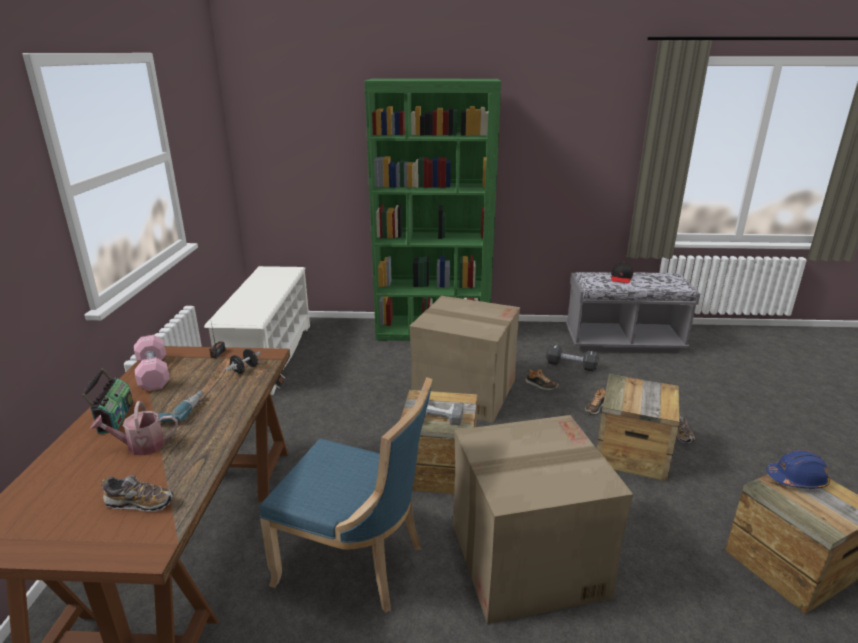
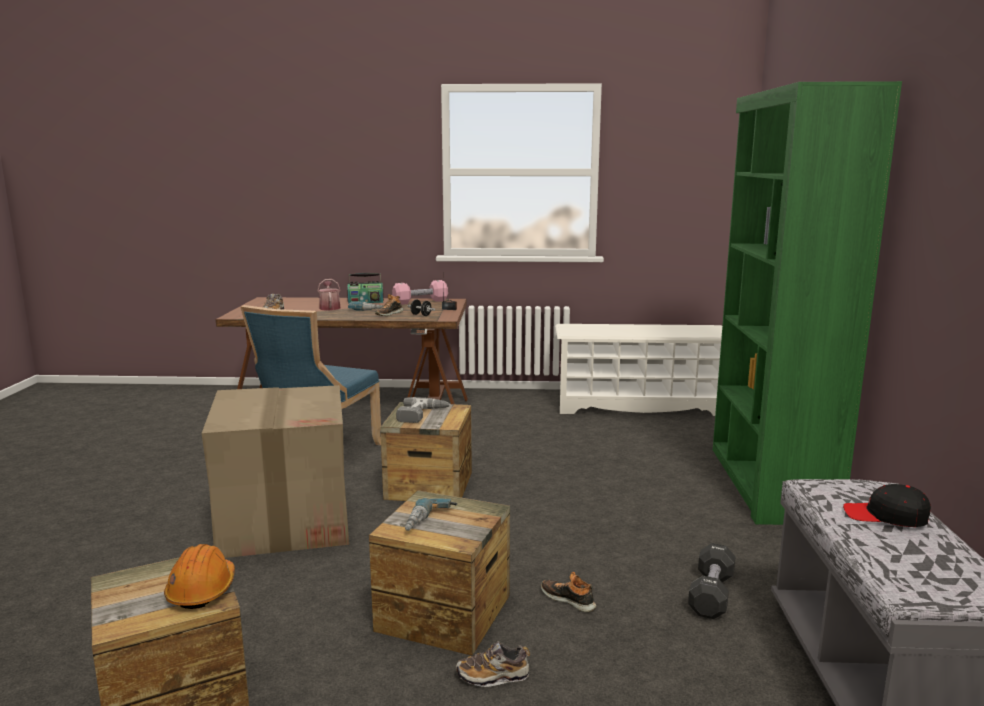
camera: 90 degrees right, 10 degrees down
(463, 391) = (591, 501): cardboard box -> none
(541, 385) = (626, 558): shoe -> shoe (388, 314)
(648, 400) = (430, 522): none -> power drill
(796, 479) = (202, 590): blue hard hat -> orange hard hat

